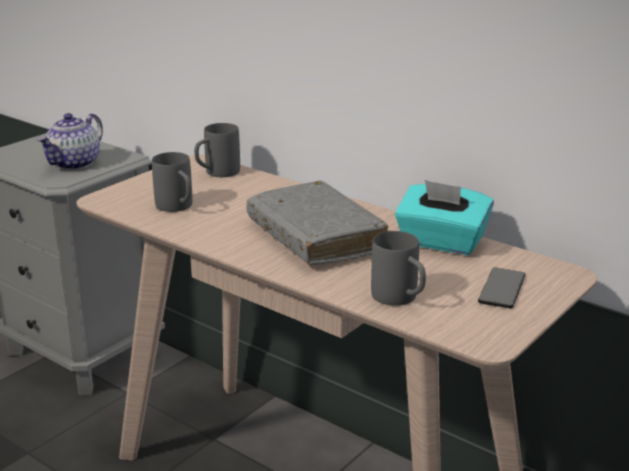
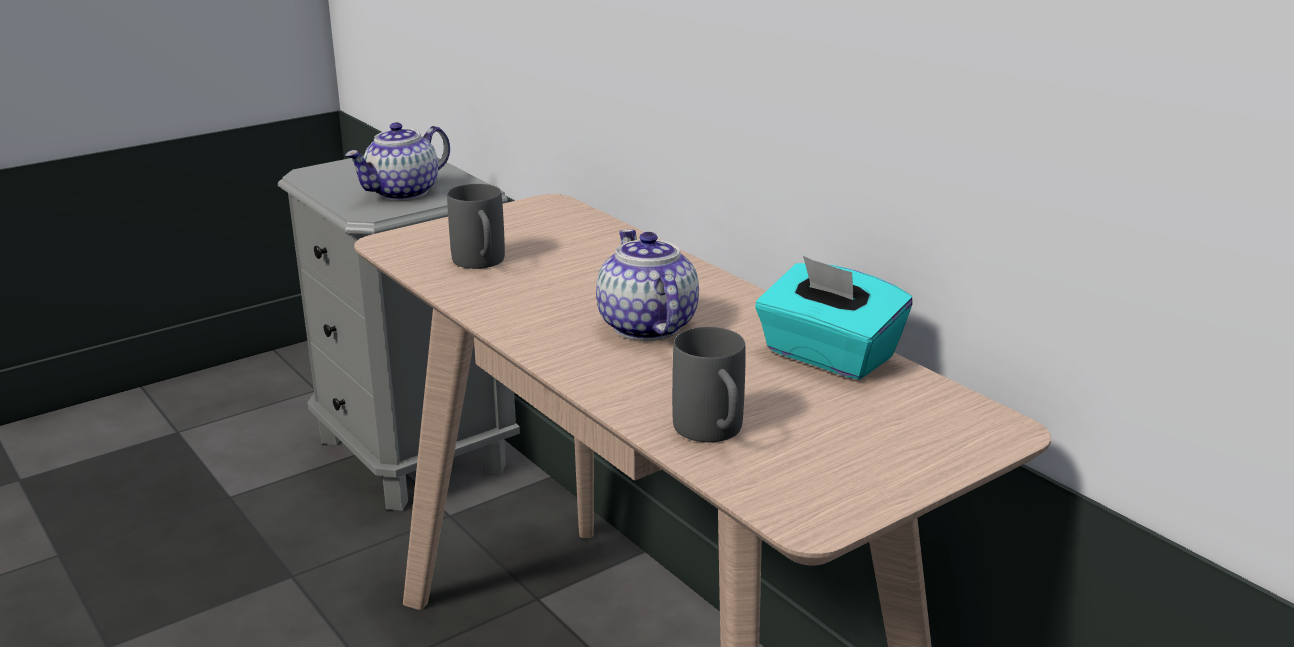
camera: 15 degrees right, 0 degrees up
(216, 173) = (563, 222): grey mug -> none
(315, 237) = (645, 326): grey book -> teapot
(501, 289) = (881, 439): phone -> none

